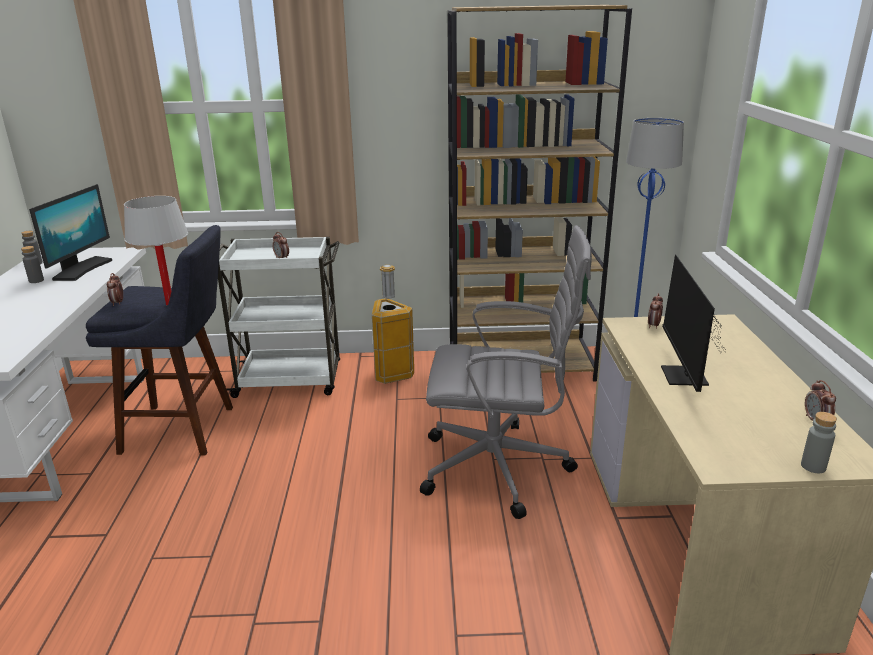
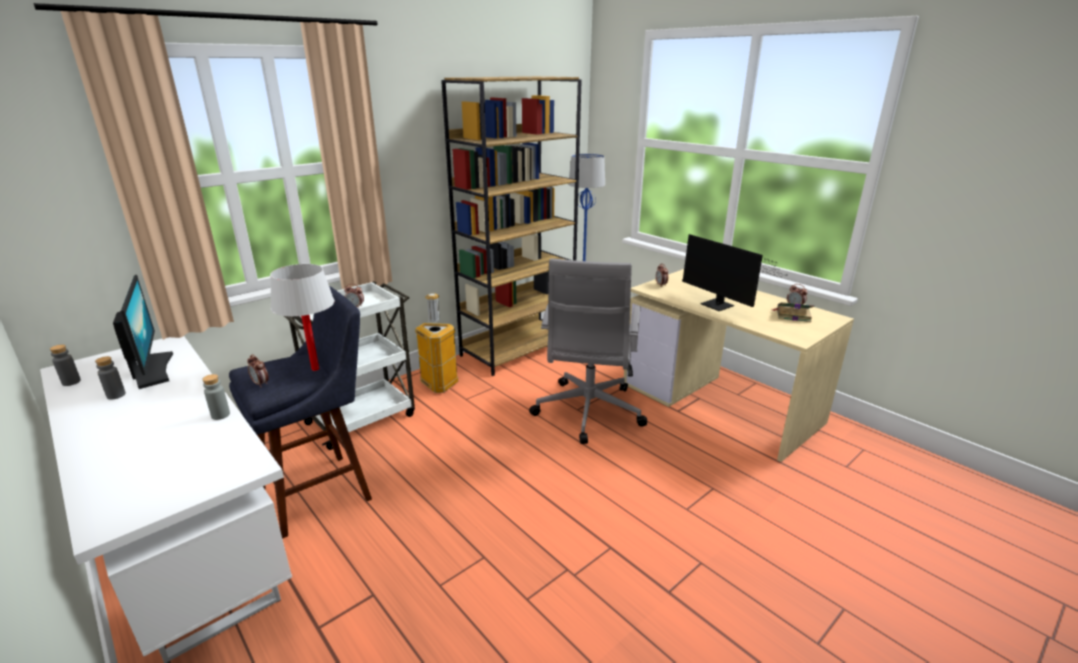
camera: 40 degrees left, 0 degrees up
(499, 468) = (587, 412): grey office chair -> grey office chair turned 135 degrees clockwise
(782, 431) = (792, 315): none -> book
(813, 466) = (825, 325): grey bottle -> grey bottle (220, 415)

